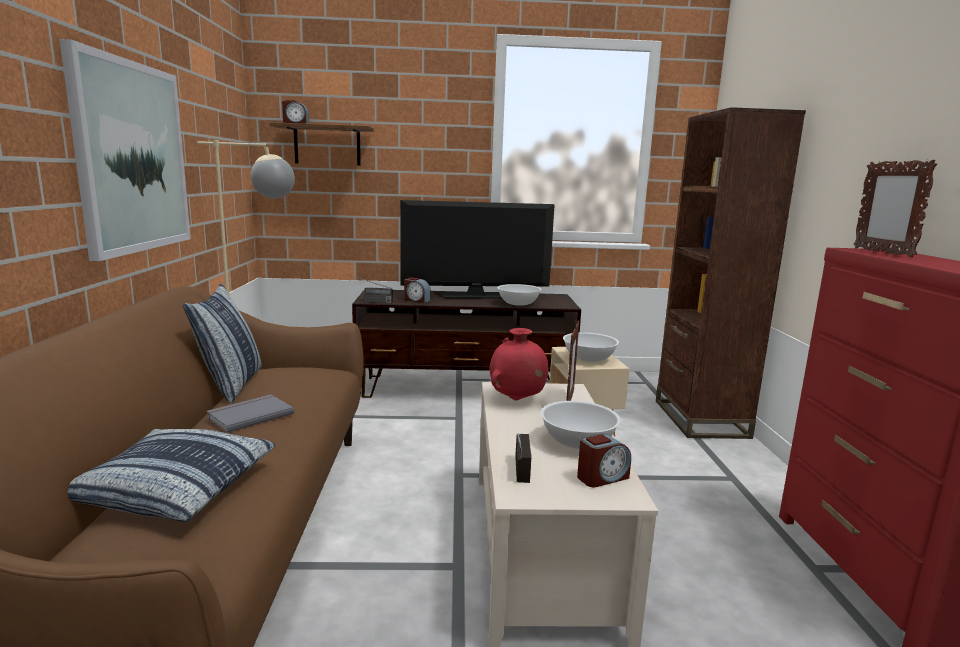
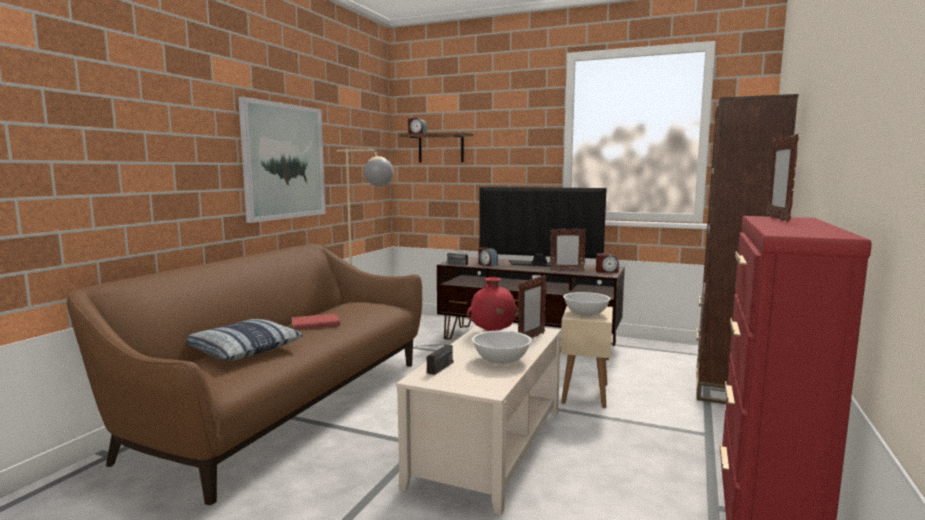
camera: 25 degrees right, 5 degrees down
(231, 385) = (324, 308): pillow -> none
(249, 415) = (315, 323): grey book -> red book
(518, 304) = (566, 271): white bowl -> picture frame
(602, 477) = (488, 379): alarm clock -> alarm clock (606, 271)

